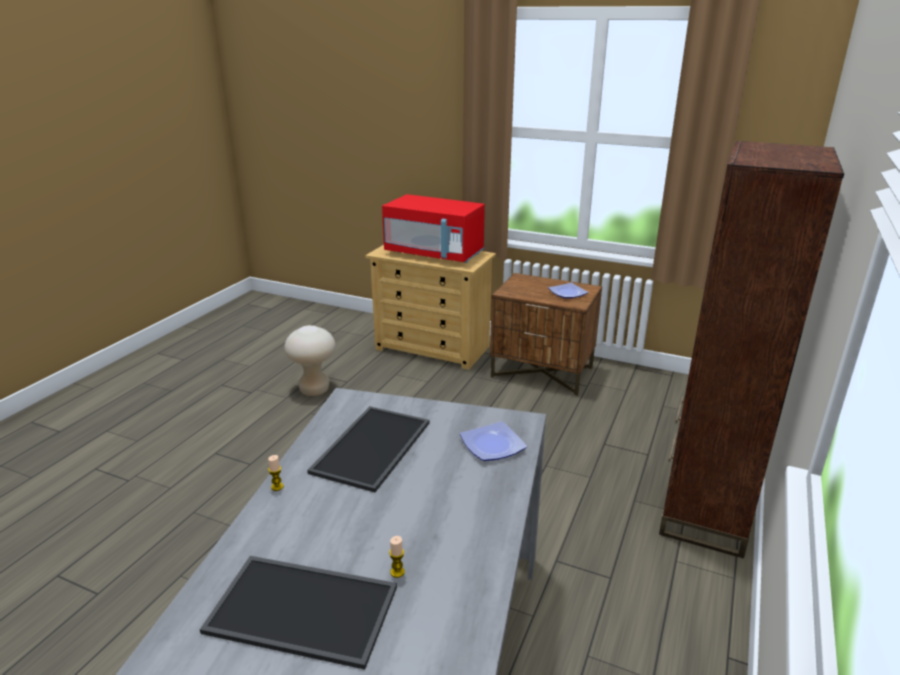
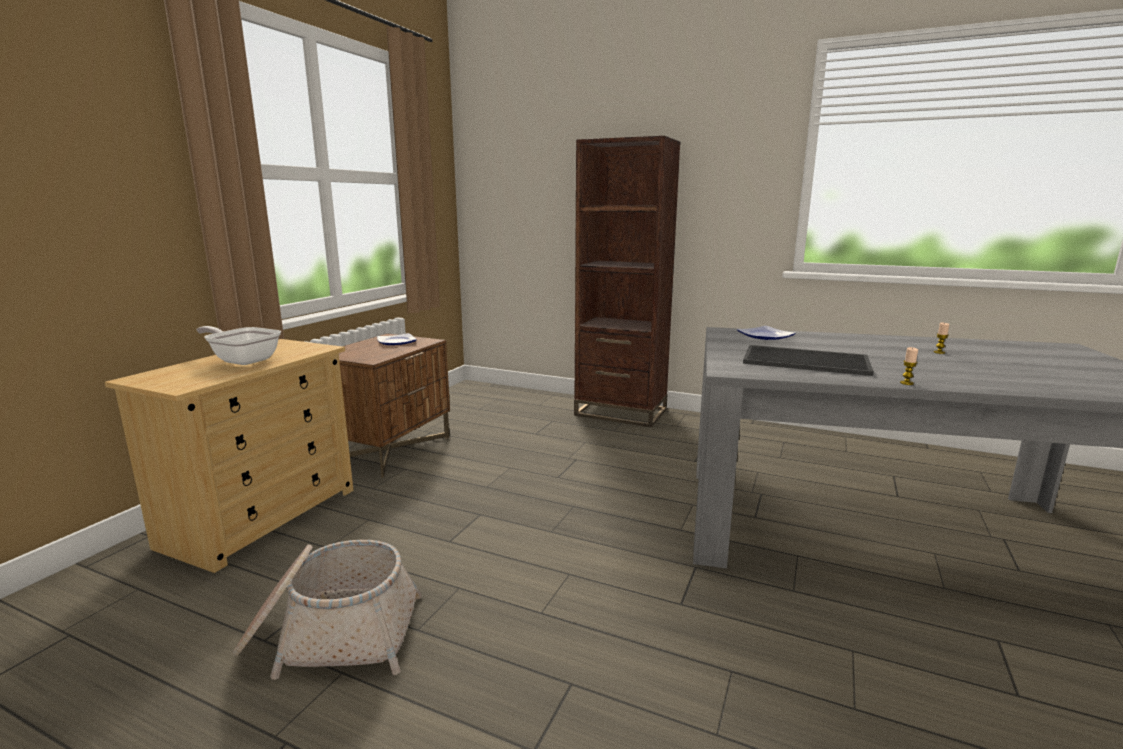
camera: 90 degrees left, 10 degrees down
(305, 607) = (1012, 368): tray -> none
(314, 390) = (332, 634): beige stool -> basket
(434, 254) = (243, 360): red microwave -> frying pan

